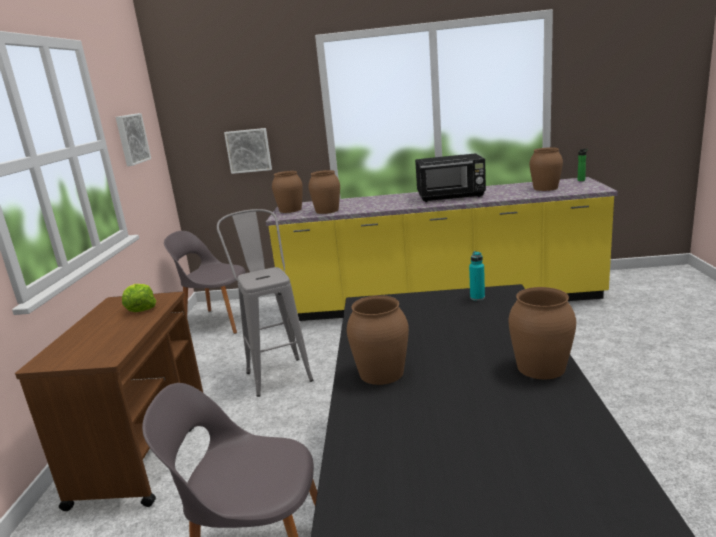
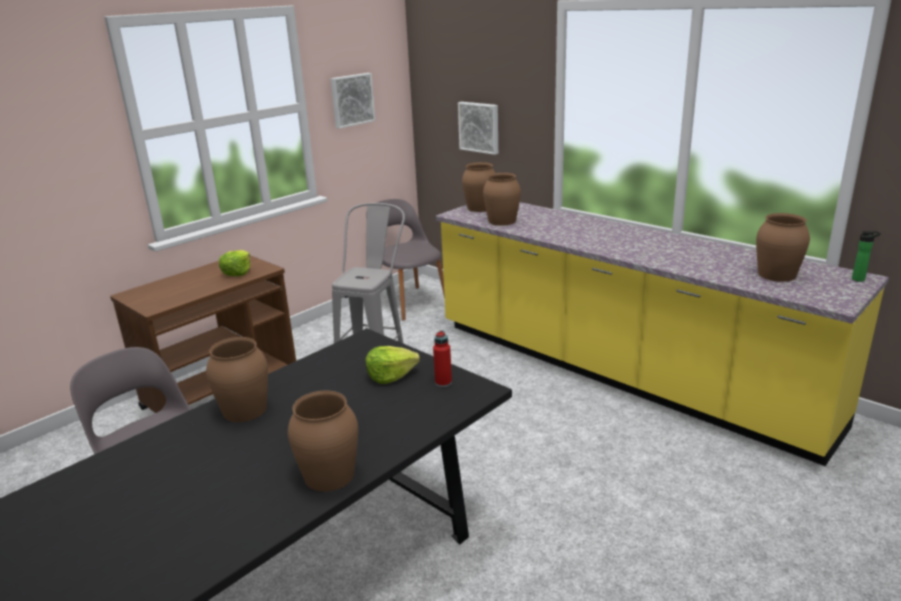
camera: 40 degrees right, 5 degrees up
(435, 309) = (390, 376): none -> lettuce
(451, 196) = (646, 246): black microwave -> none
(477, 298) = (443, 382): turquoise bottle -> red bottle

